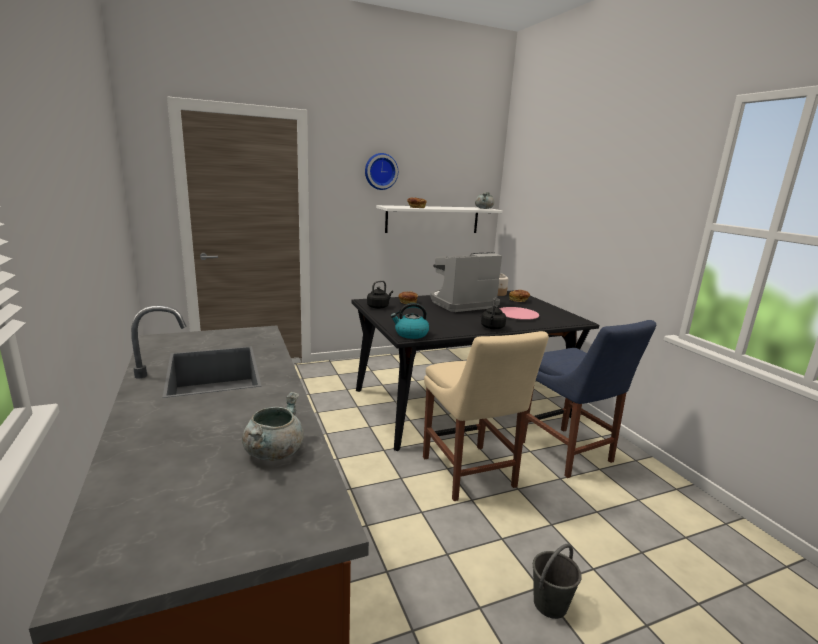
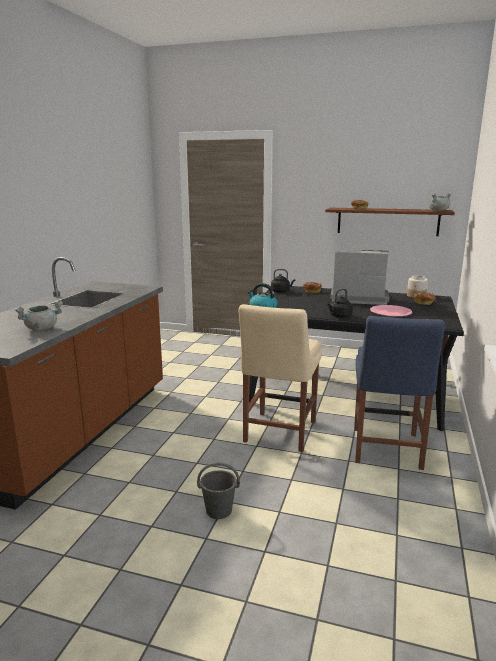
camera: 40 degrees right, 0 degrees up
(380, 171) = (334, 177): wall clock -> none
(433, 219) = (387, 221): white shelf -> brown shelf

